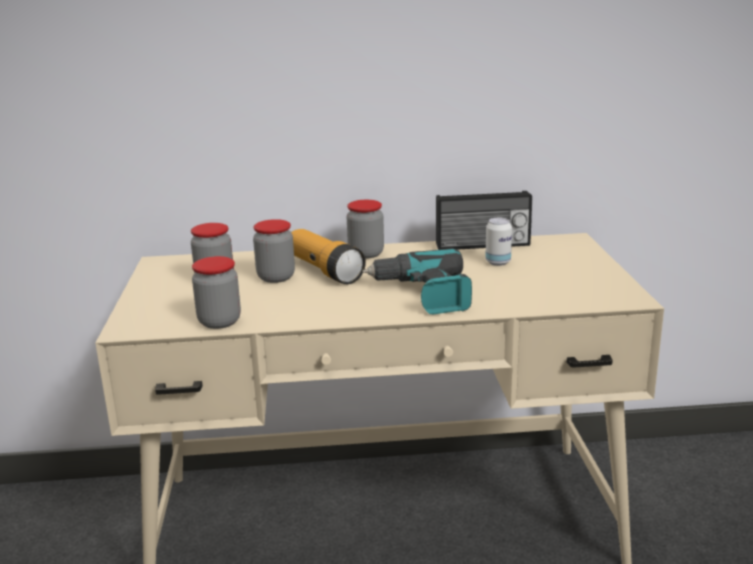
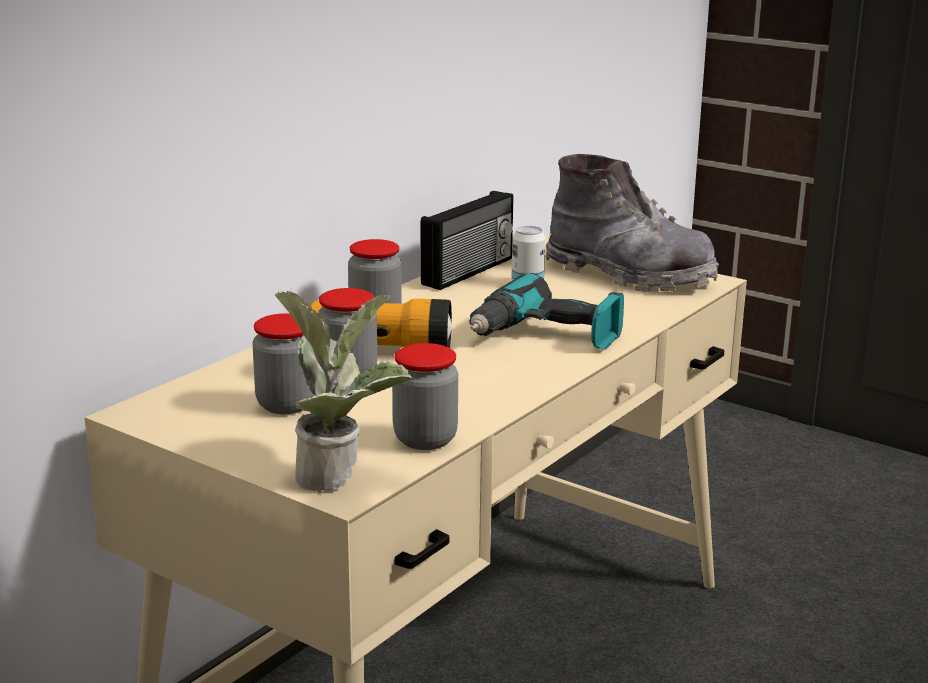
camera: 50 degrees left, 0 degrees up
(145, 322) = (342, 476): none -> potted plant
(580, 277) = (629, 275): none -> grey boot

